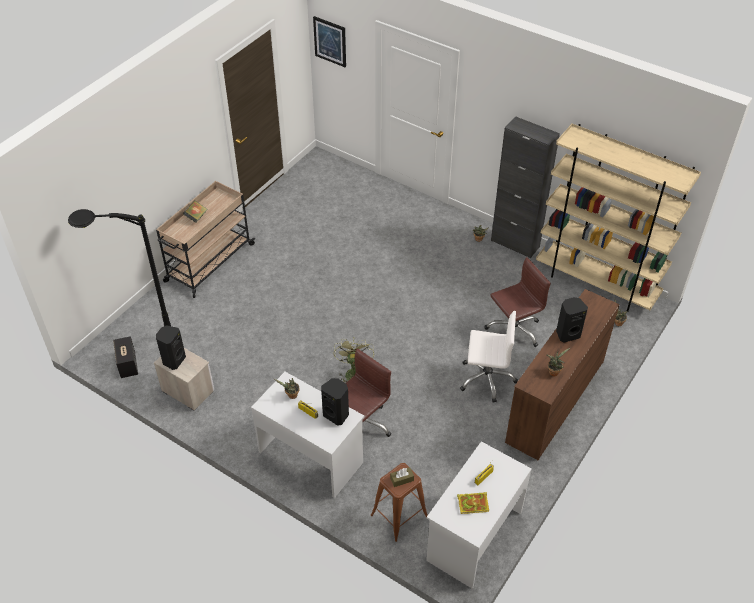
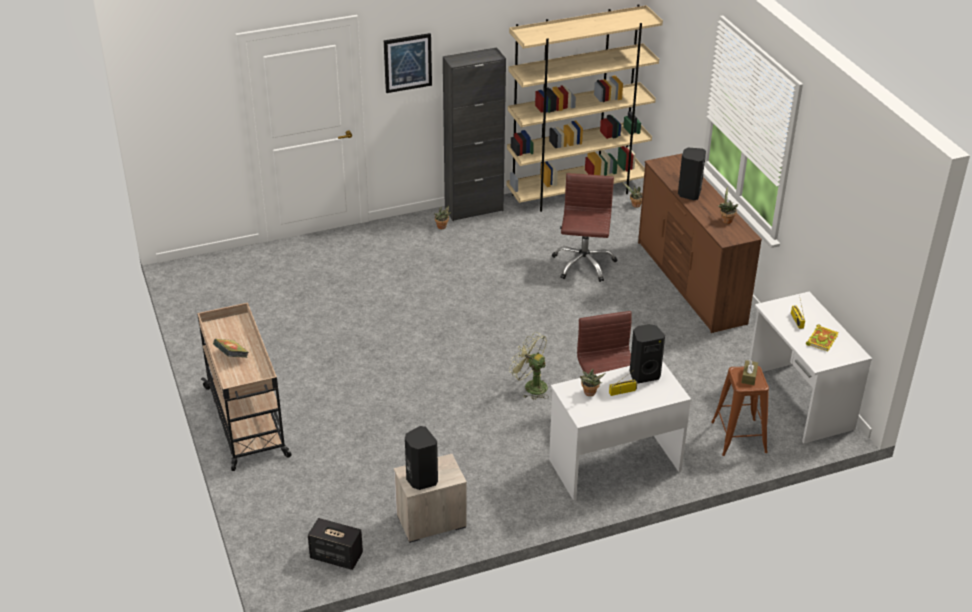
camera: 55 degrees left, 10 degrees down
(134, 341) = (303, 535): black floor lamp -> none
(330, 41) = (168, 97): picture -> picture (407, 62)
(487, 378) = (625, 307): white office chair -> none

